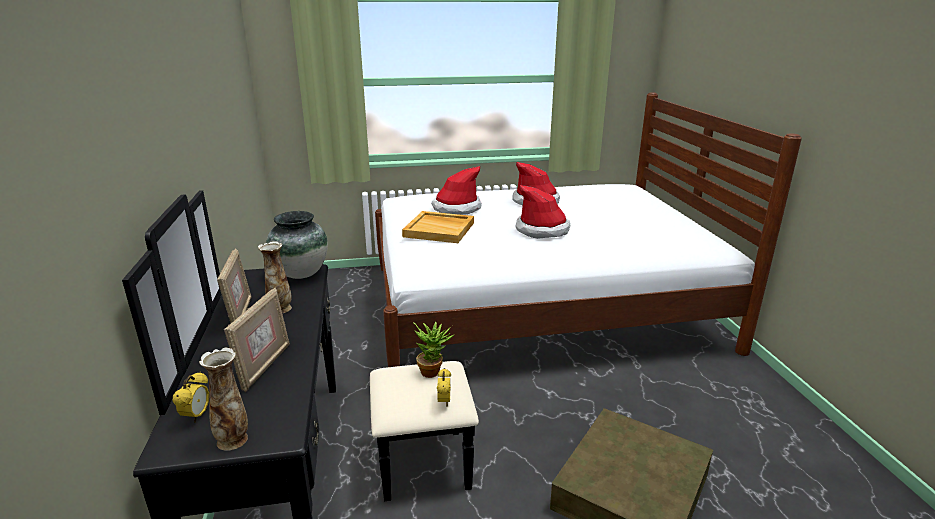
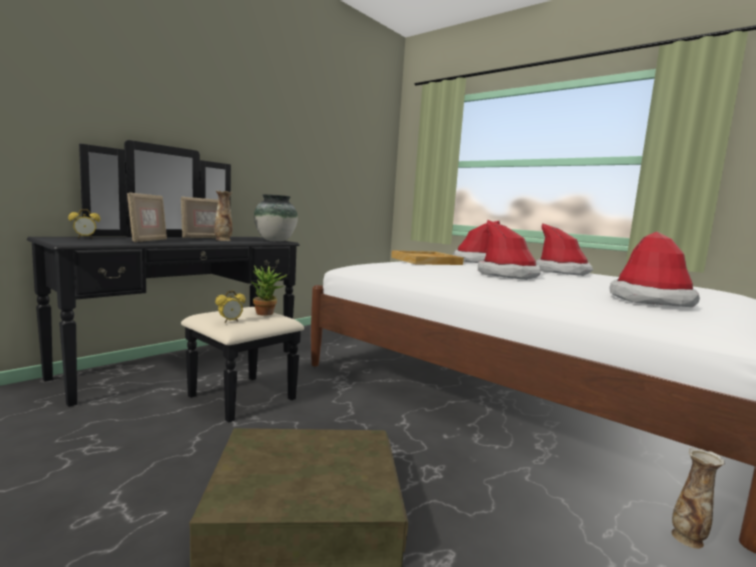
camera: 50 degrees right, 15 degrees down
(233, 440) = (62, 240): vase -> vase (688, 538)
(264, 366) = (148, 240): picture frame -> picture frame turned 60 degrees counterclockwise
(657, 229) = (651, 300): none -> hat

